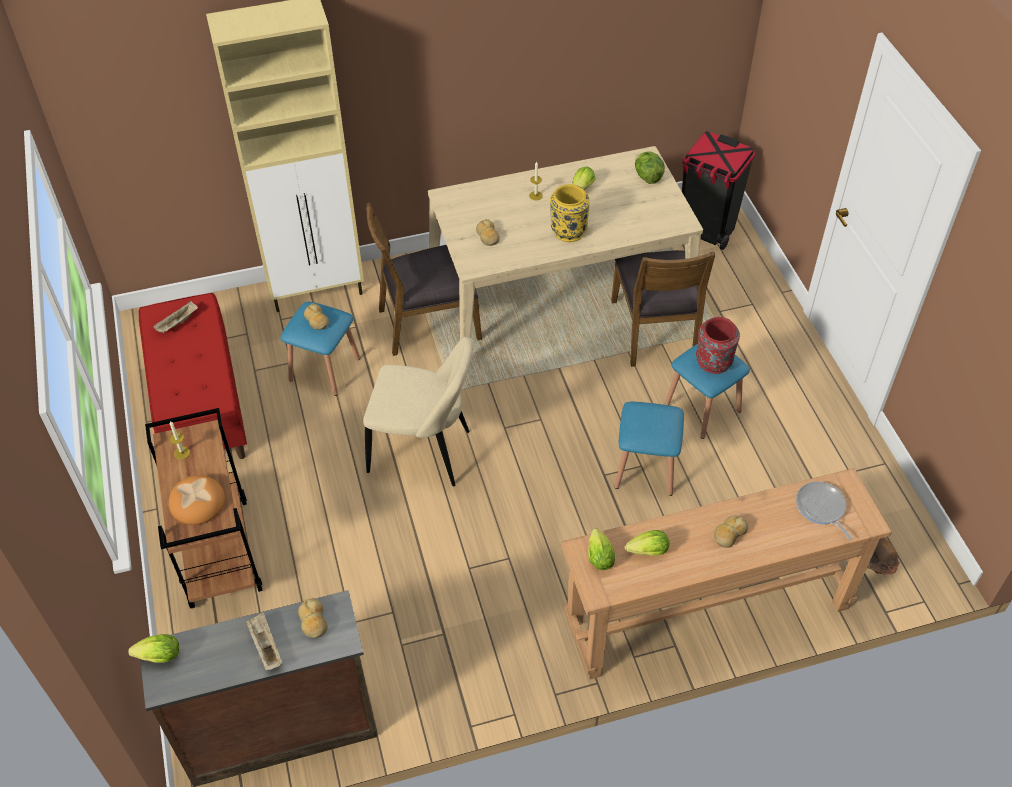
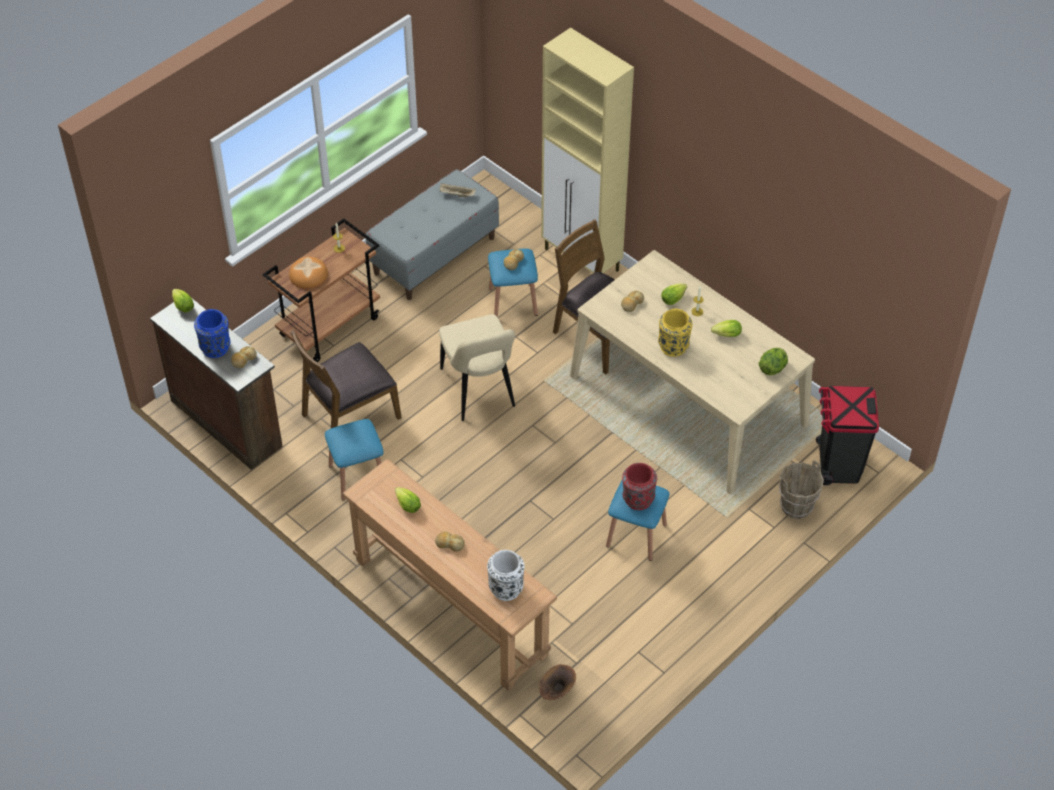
camera: 60 degrees right, 0 degrees up
(200, 406) = (434, 255): red bench -> grey bench
(265, 646) = (215, 347): beige tray -> blue vase
(599, 555) = (388, 481): lettuce -> lettuce (674, 298)
(645, 468) = (552, 522): blue stool -> blue stool (357, 476)
(655, 330) = (695, 475): brown chair -> brown chair (349, 415)
(737, 278) = (796, 507): none -> brown bucket
(821, 508) = (506, 588): frying pan -> white vase

